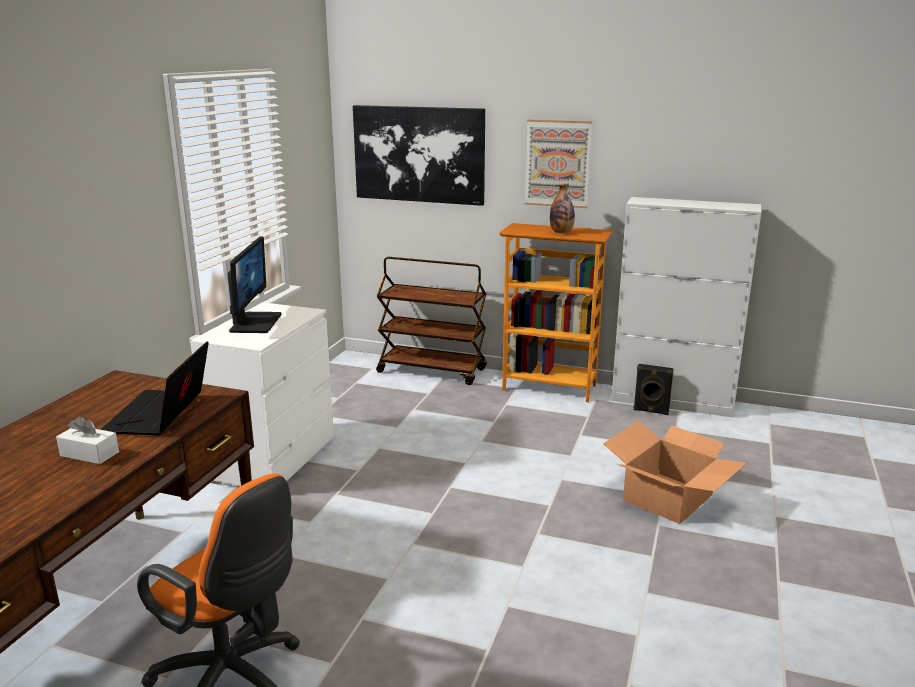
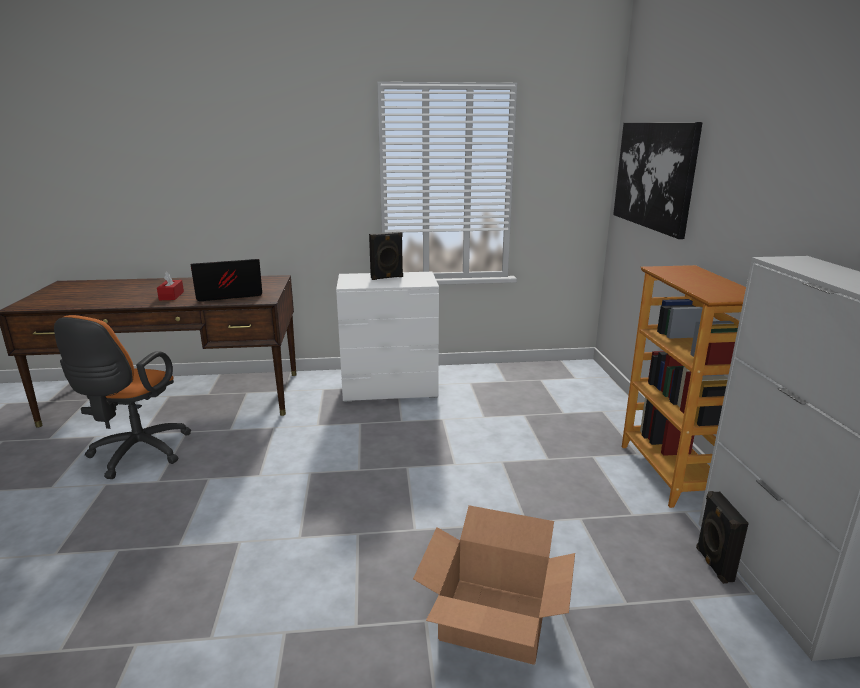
camera: 65 degrees right, 0 degrees up
(89, 454) = (171, 296): white tissue box -> red tissue box
(254, 322) = (387, 277): monitor -> black speaker
(432, 371) = (610, 403): brown cart -> none
(557, 163) = (747, 196): picture -> none
(561, 232) = (700, 283): bottle -> none

